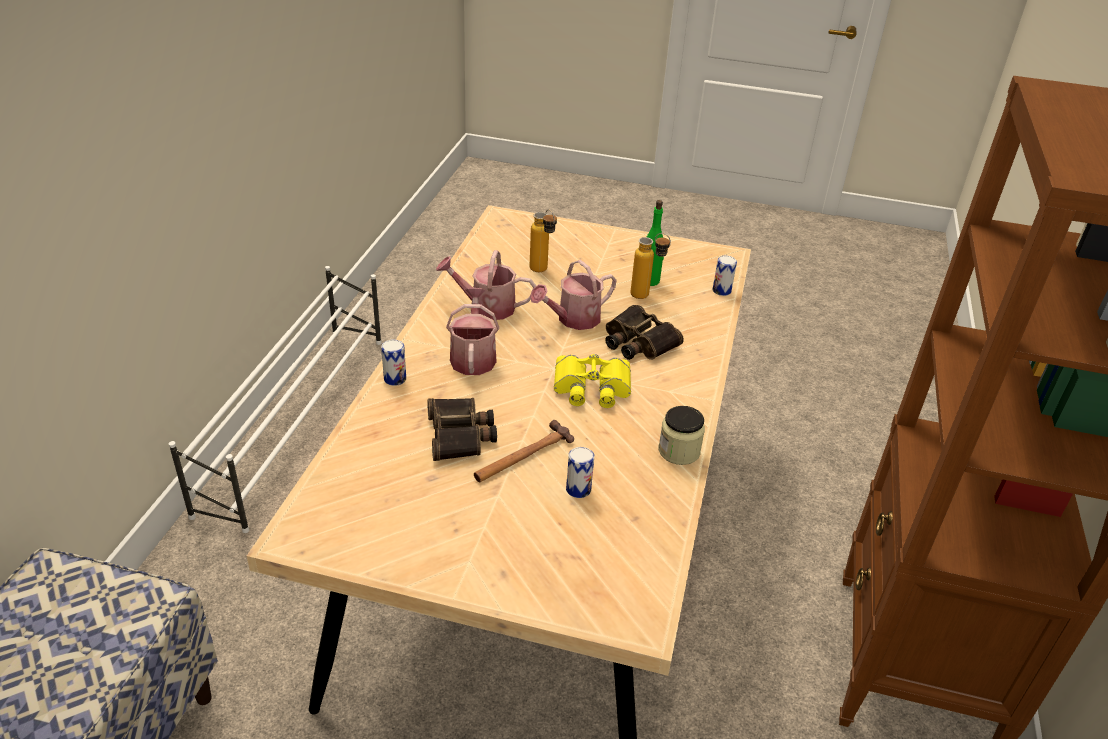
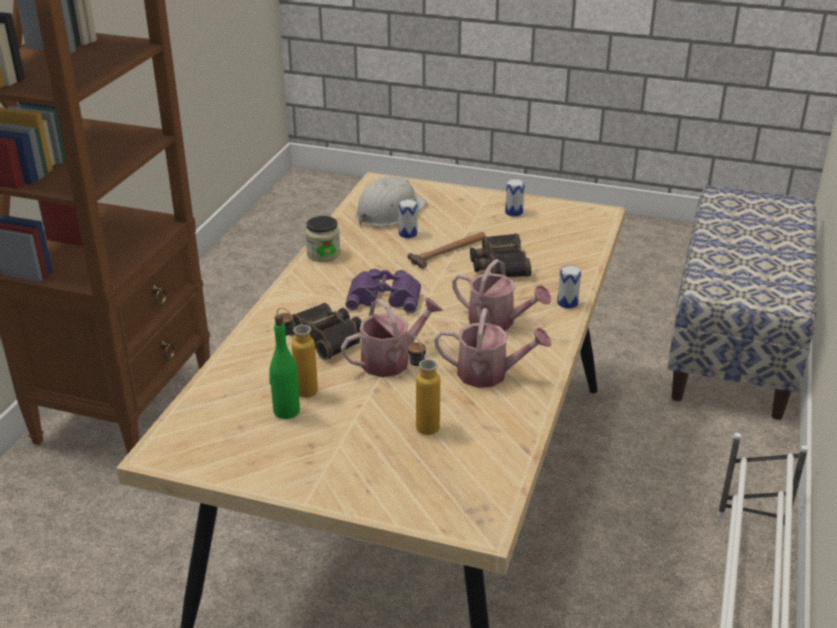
camera: 175 degrees left, 5 degrees down
(473, 356) = (497, 322): watering can -> watering can turned 60 degrees counterclockwise
(591, 388) = (385, 296): yellow binoculars -> purple binoculars
(611, 538) = (389, 212): none -> white hard hat
(721, 290) = (201, 398): can -> can (514, 212)

